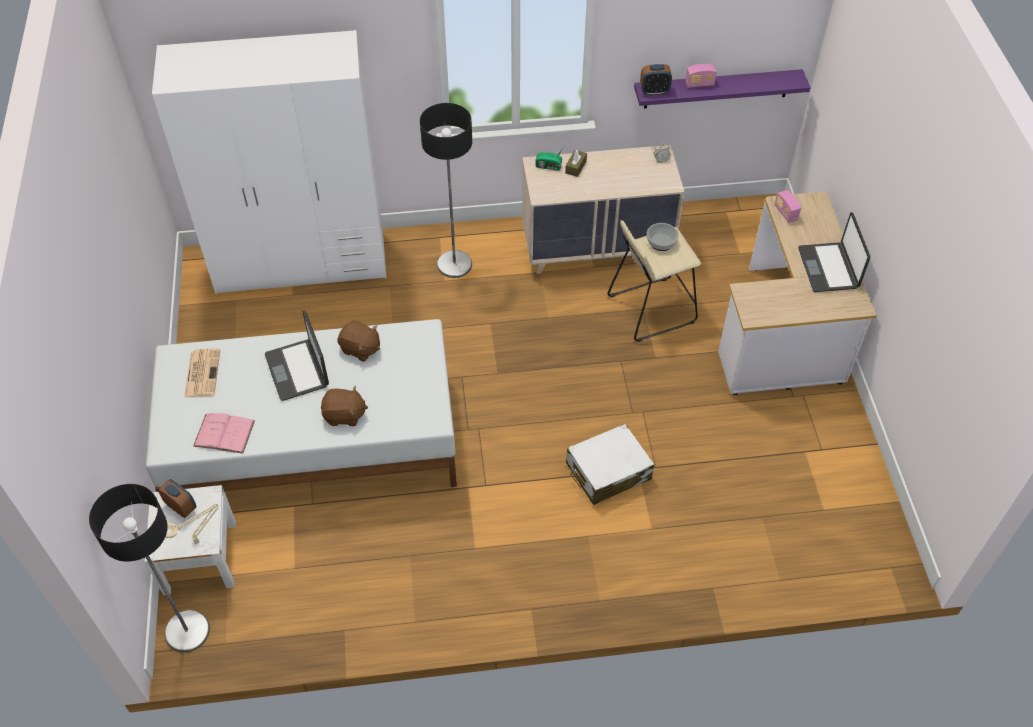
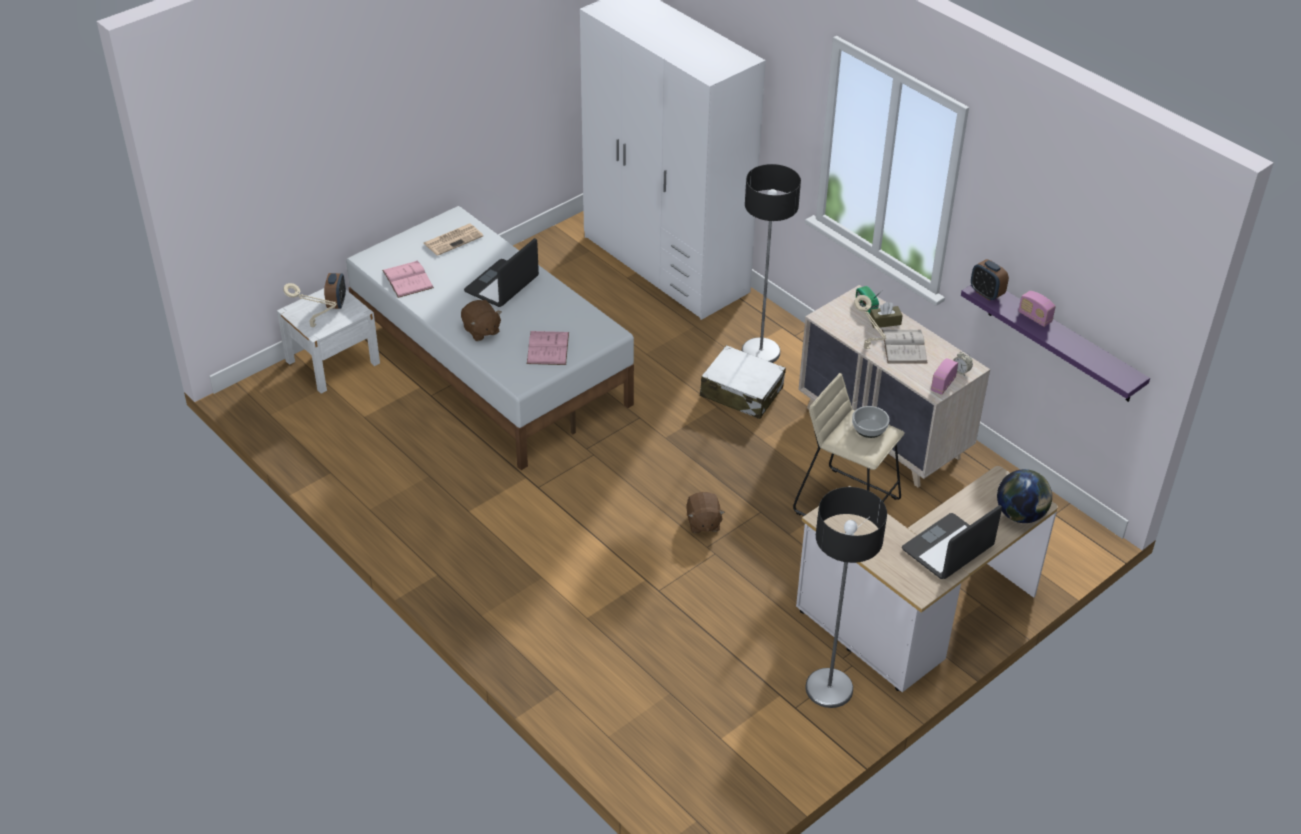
camera: 55 degrees right, 10 degrees down
(188, 631) = (265, 390): floor lamp -> floor lamp (829, 688)
(360, 349) = (556, 306): brown plush toy -> brown plush toy (703, 523)
(407, 381) = (548, 348): none -> pink book
(597, 193) = (867, 349): none -> beige table lamp
(608, 471) = (623, 559): white suitcase -> white suitcase (741, 392)
(611, 172) = (904, 346): none -> white book
(785, 213) = (991, 488): radio -> radio (942, 384)
(821, 214) = (1020, 515): none -> globe

